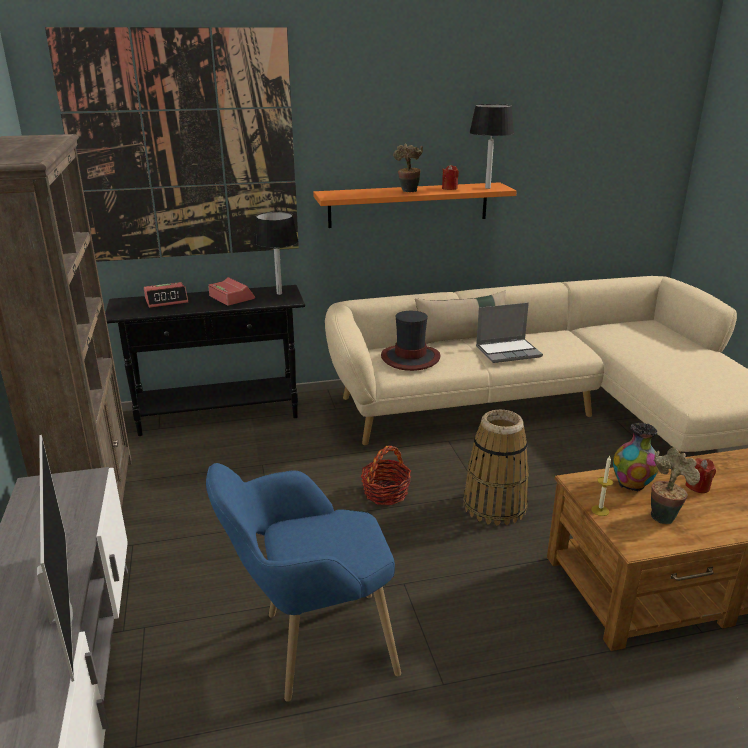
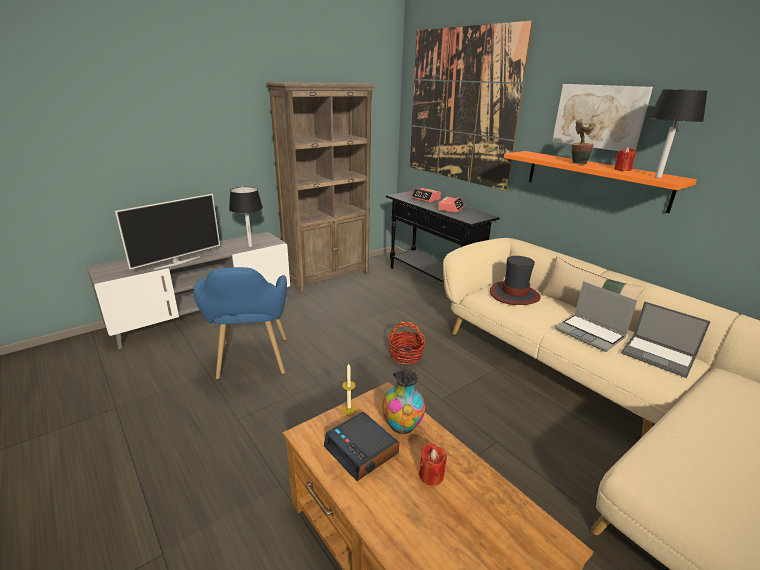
camera: 65 degrees right, 0 degrees up
(279, 293) = (476, 216): black table lamp -> black table lamp (250, 246)
(311, 648) = (252, 364): blue armchair -> blue armchair turned 150 degrees counterclockwise
(398, 137) = (599, 116): none -> picture
(495, 506) = (431, 408): basket -> none
(555, 340) = (659, 355): none -> laptop
(664, 515) = (362, 450): potted plant -> alarm clock

